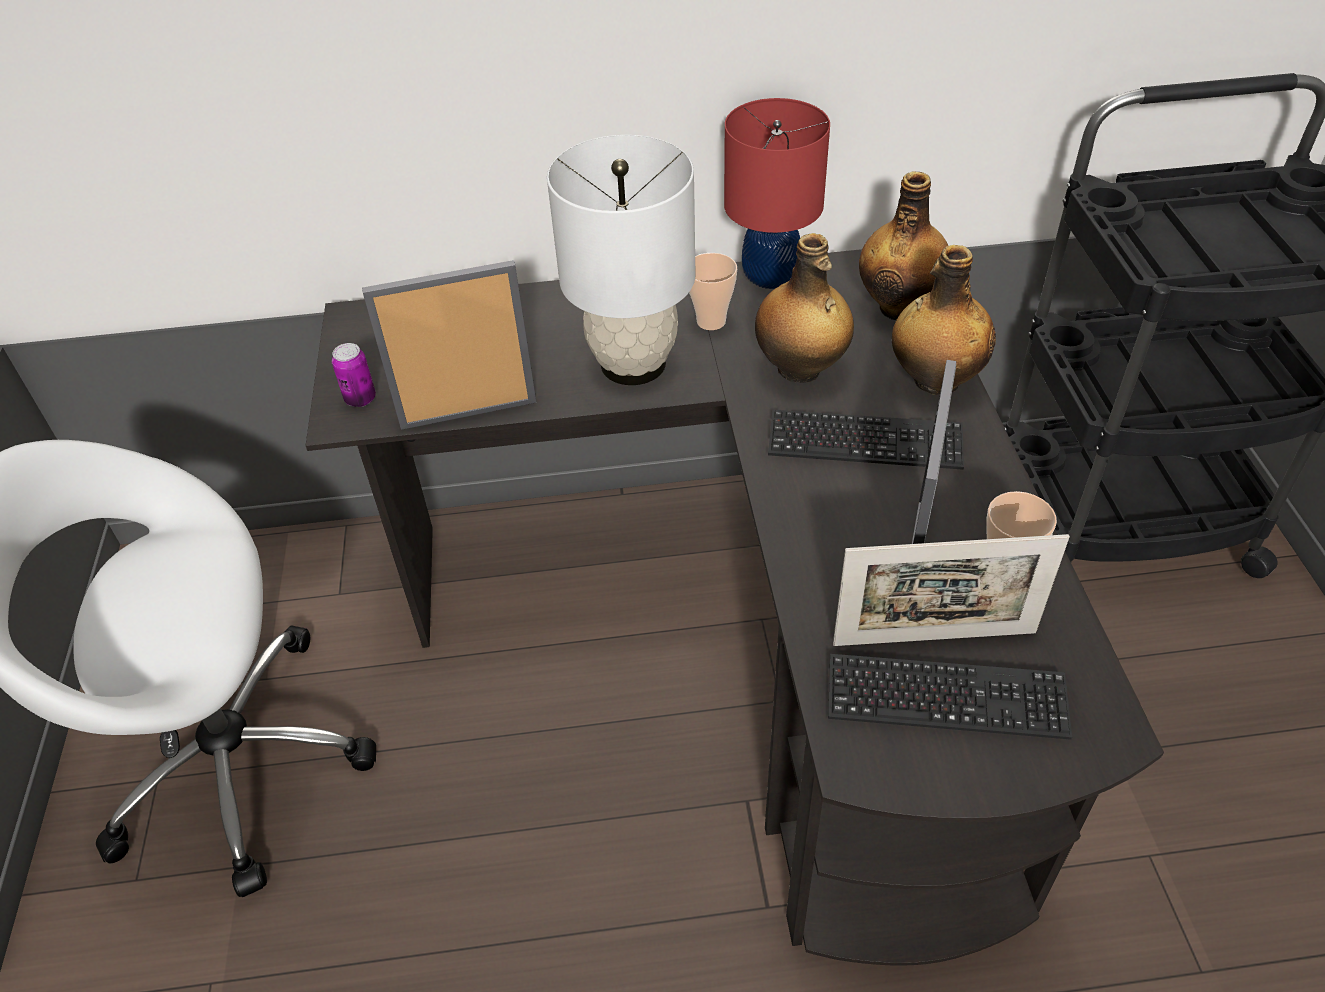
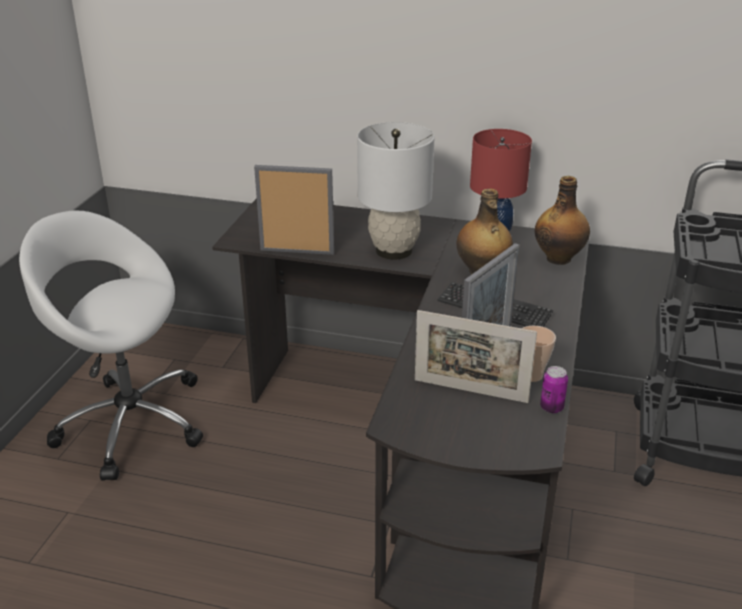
camera: 20 degrees right, 15 degrees down
(360, 399) = (249, 235): can -> can (551, 408)
(711, 321) = (448, 242): cup -> none
(934, 381) = (554, 292): bottle -> none
(946, 699) = (458, 415): keyboard -> none

